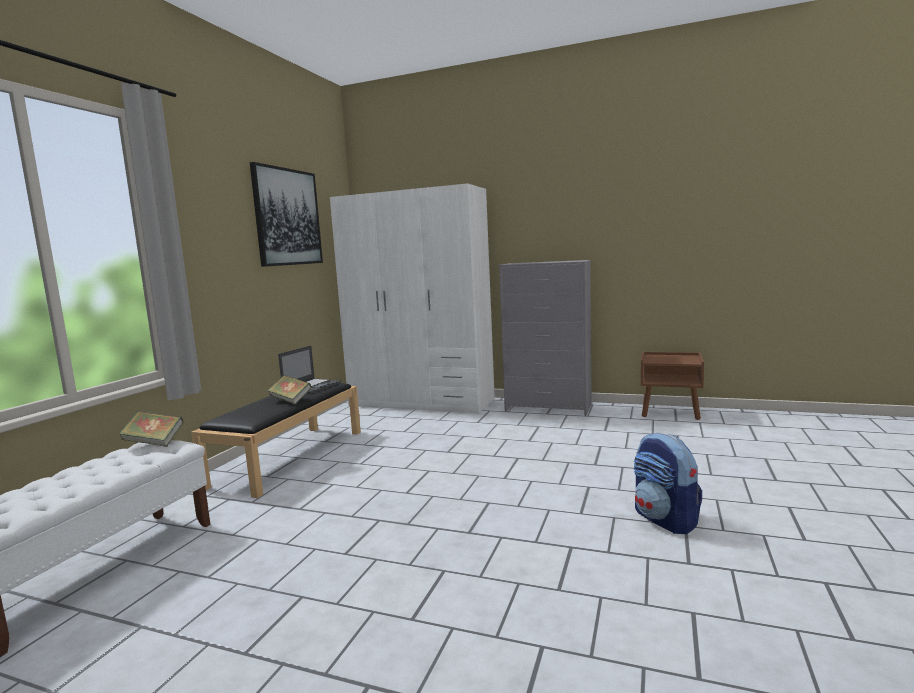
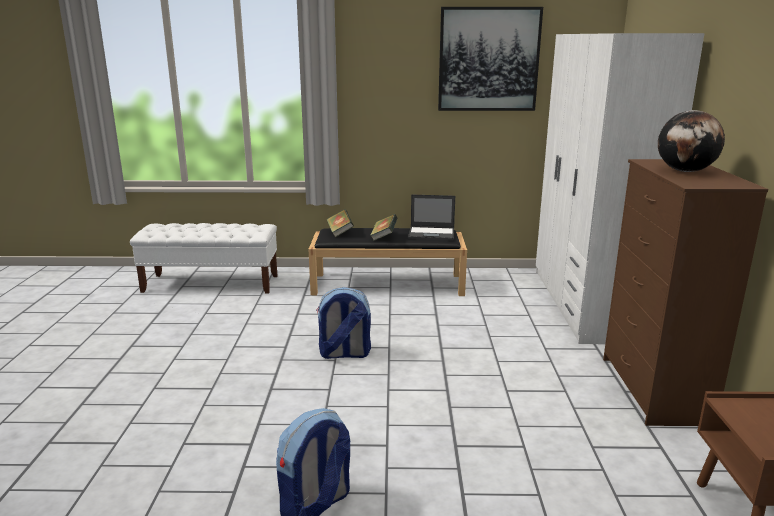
camera: 70 degrees right, 10 degrees up
(154, 443) = (260, 227): book -> book (340, 232)
(424, 490) = (344, 354): none -> backpack
(543, 262) = (685, 171): none -> globe
(549, 408) = (653, 390): grey dresser -> brown dresser

